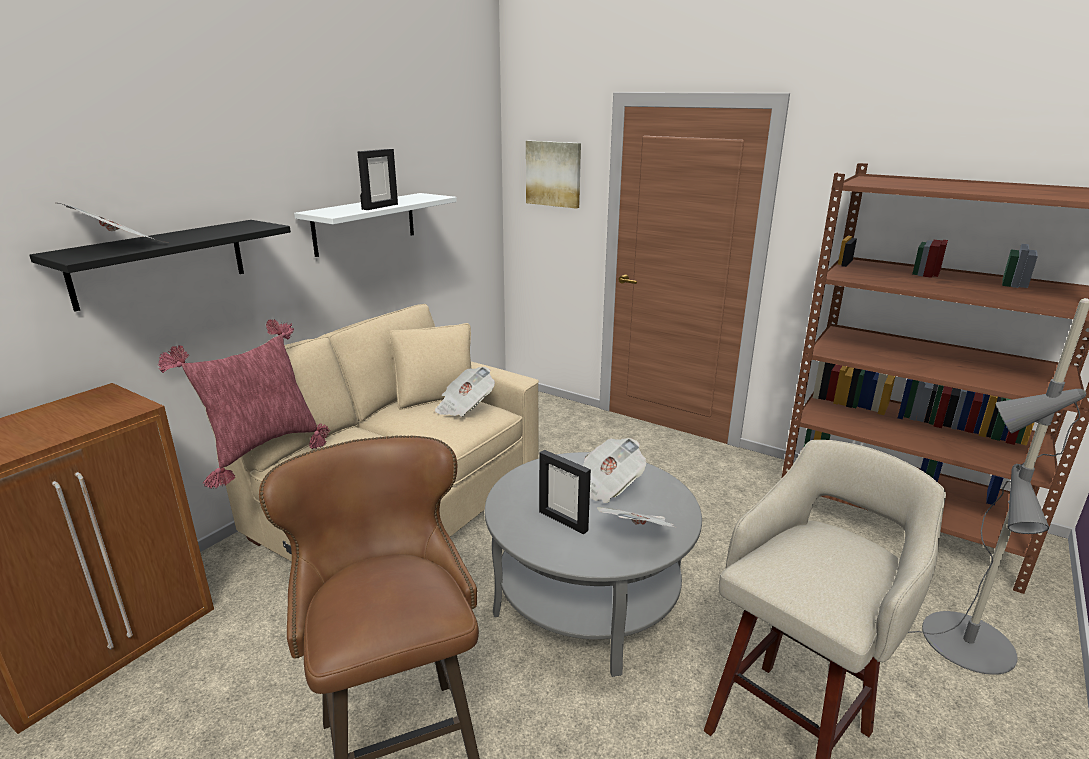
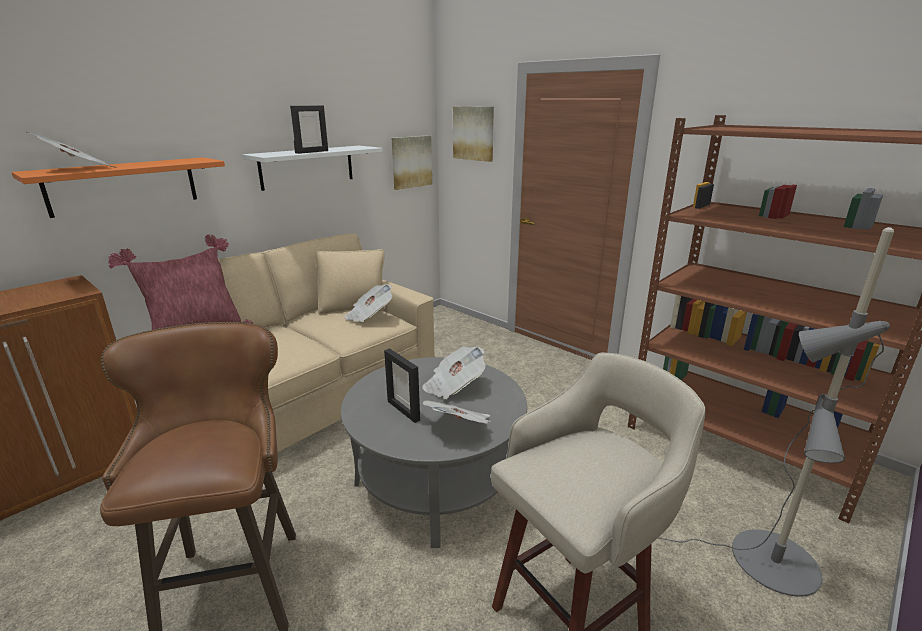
camera: 10 degrees right, 0 degrees up
(160, 263) = (123, 186): black shelf -> orange shelf
(475, 209) = (411, 162): none -> picture

